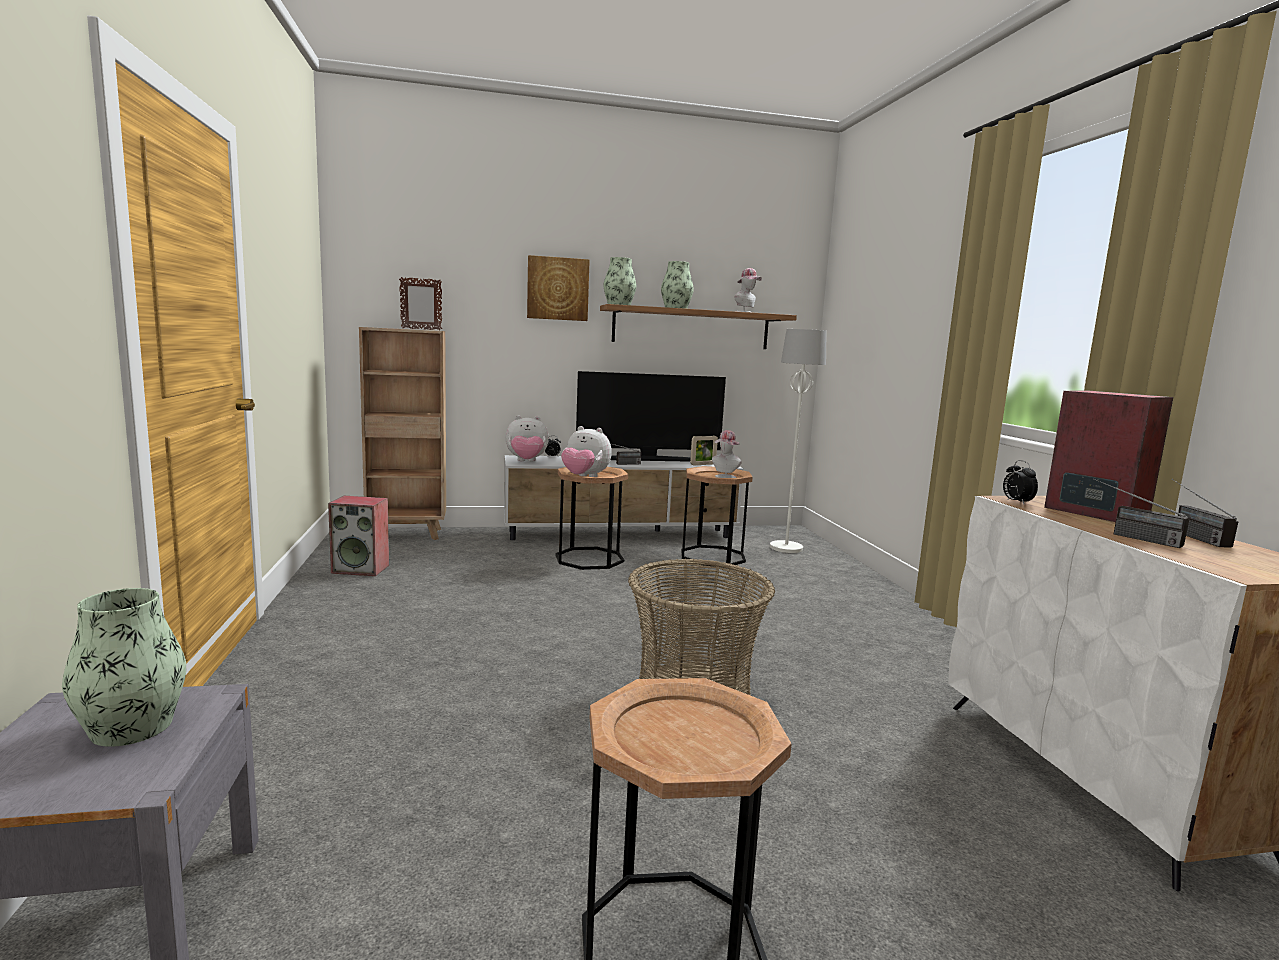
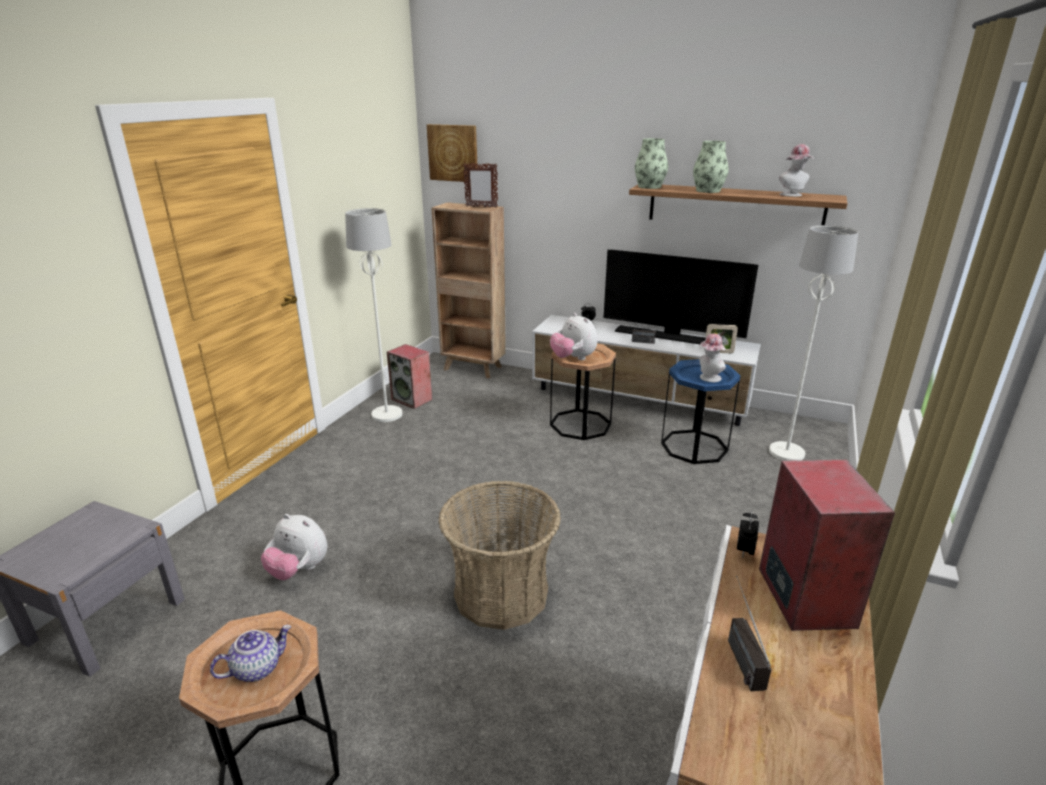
camera: 35 degrees right, 15 degrees up
(132, 727) = (94, 538): vase -> none
(342, 586) = (386, 414): none -> white floor lamp
(526, 461) = (556, 327): plush toy -> plush toy (299, 570)
(557, 289) = (600, 167): picture -> picture (453, 153)
(693, 734) = (257, 668): none -> teapot
(712, 556) = (694, 447): brown side table -> blue side table
(1188, 535) = (827, 675): radio -> none

